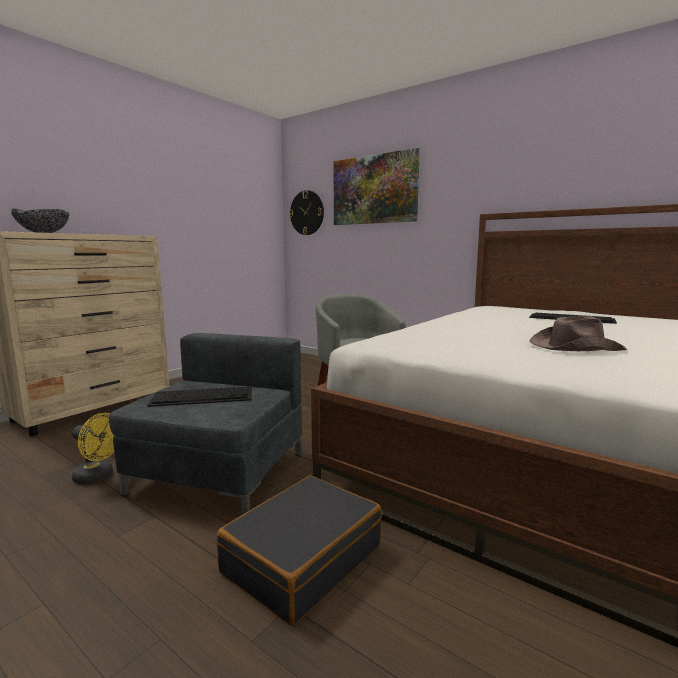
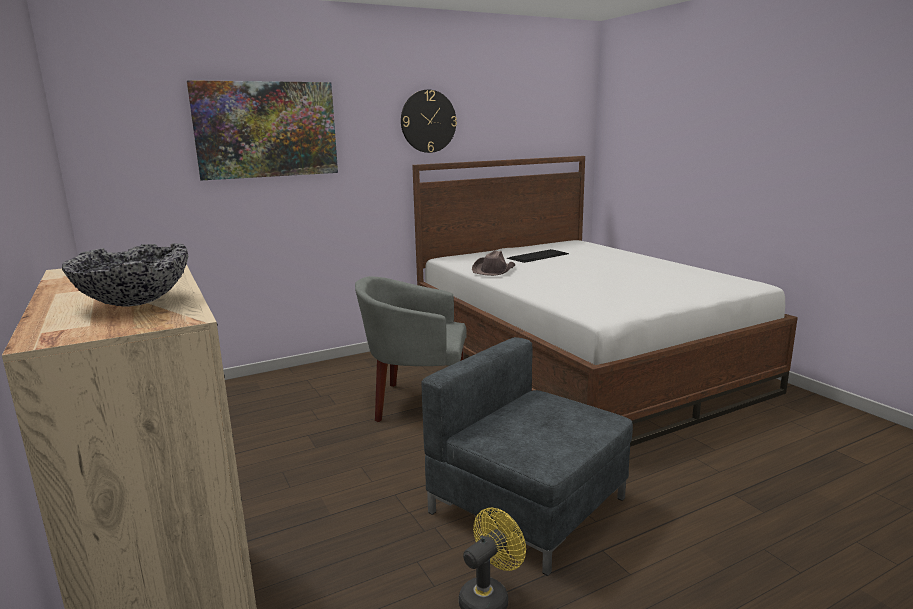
camera: 65 degrees left, 5 degrees up
(203, 396) = (538, 426): keyboard -> none
(302, 559) = (685, 481): black suitcase -> none
(307, 213) = (130, 161): wall clock -> wall clock (428, 121)
(574, 347) = (641, 277): brown hat -> brown hat (493, 270)

